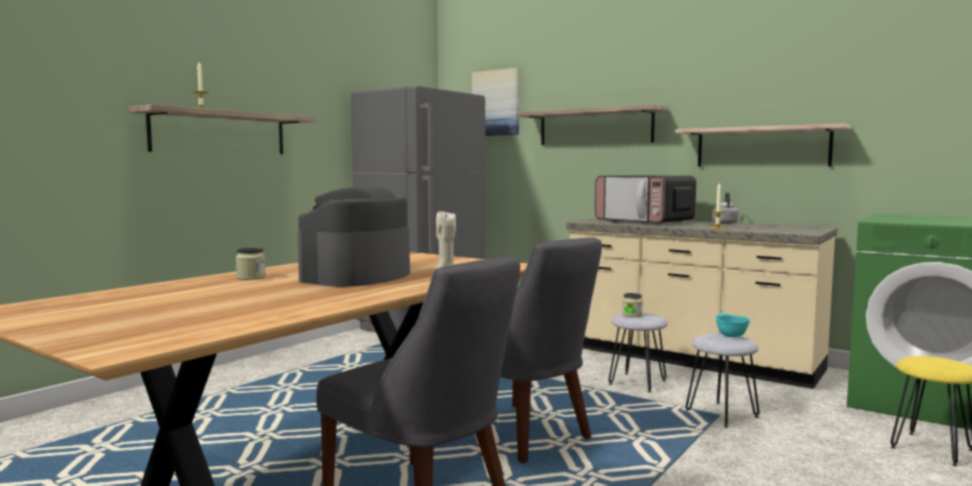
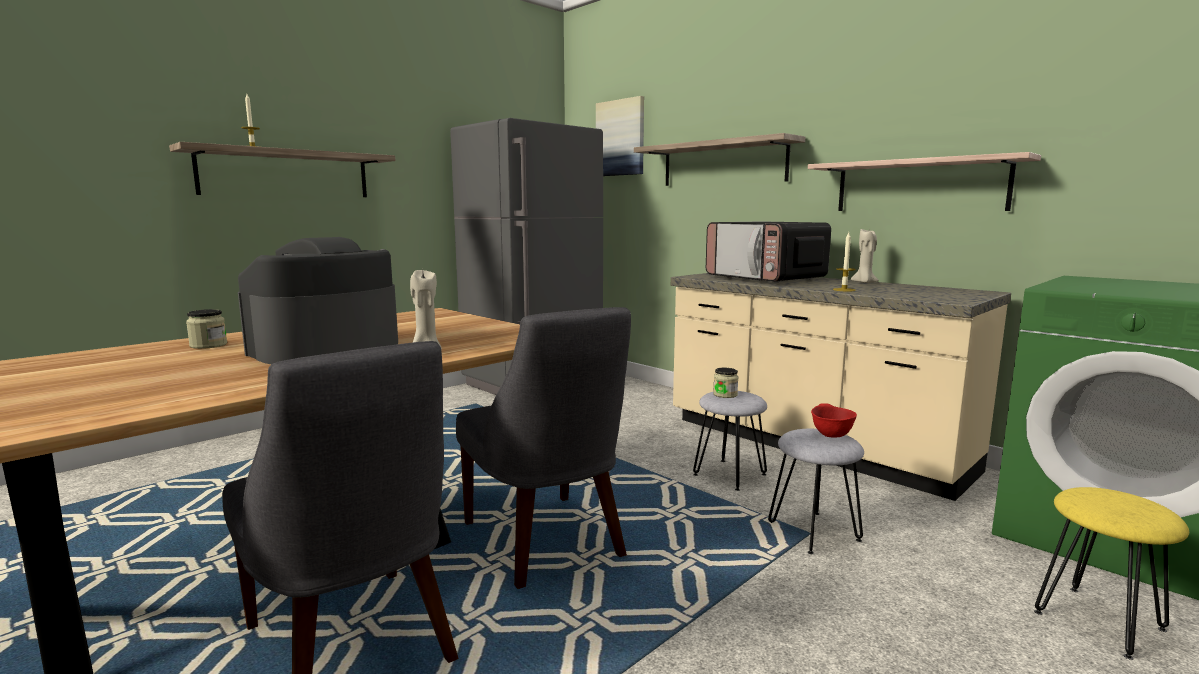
camera: 10 degrees right, 5 degrees up
(725, 223) = (864, 282): grey kettle -> beige candle
(730, 336) = (830, 435): turquoise bowl -> red bowl

